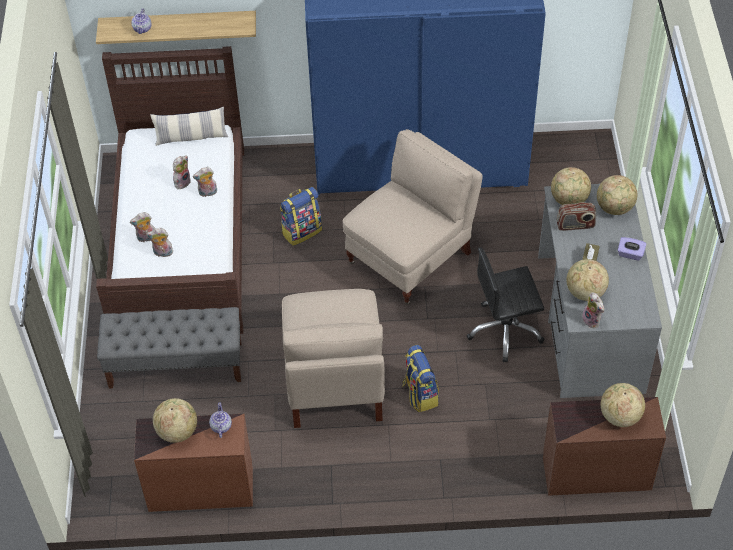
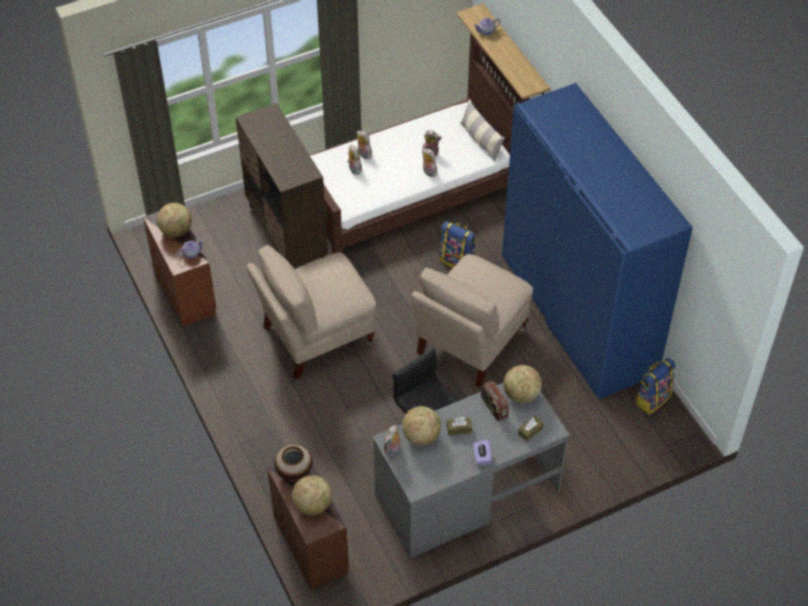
camera: 65 degrees right, 0 degrees up
(176, 365) = (287, 234): grey bench -> brown cabinet
(411, 257) = (470, 342): beige chair -> beige chair turned 105 degrees clockwise
(419, 394) = (332, 395): backpack -> backpack (652, 398)
(572, 420) = (294, 472): none -> vase
(614, 208) = (530, 431): globe -> brown tissue box

